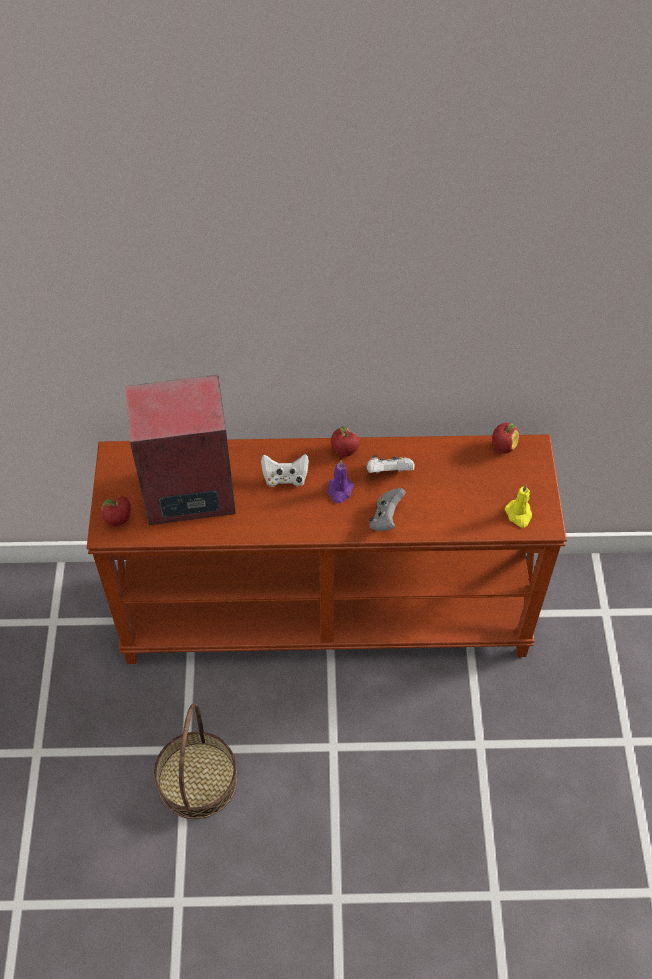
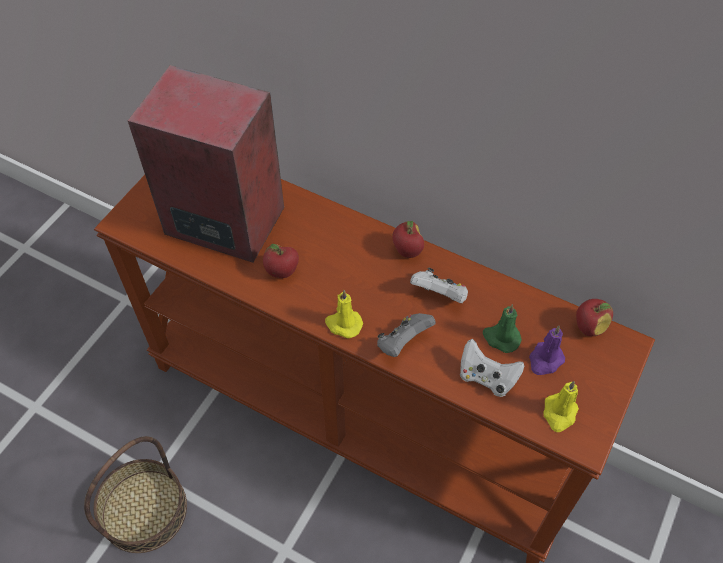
camera: 30 degrees right, 0 degrees up
(118, 520) = (141, 216): apple -> apple (282, 272)
(285, 478) = (327, 250): white game controller -> white game controller (486, 377)
(335, 526) = (343, 324): none -> yellow candle
(340, 490) = (374, 289): purple candle -> purple candle (545, 360)
(450, 482) = (501, 338): none -> green candle

